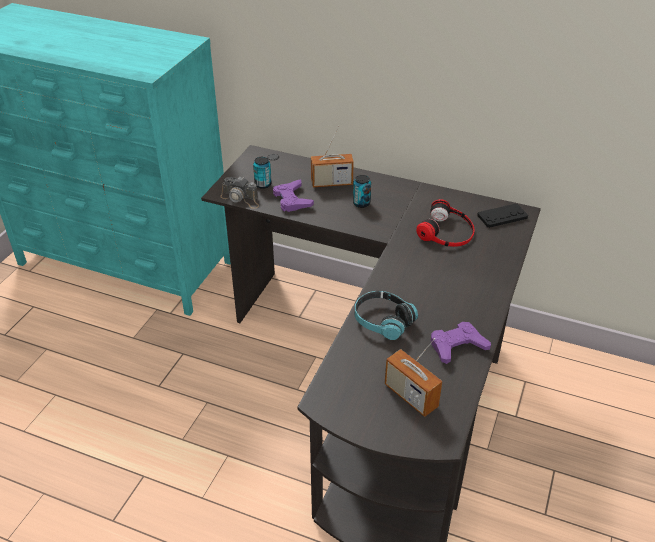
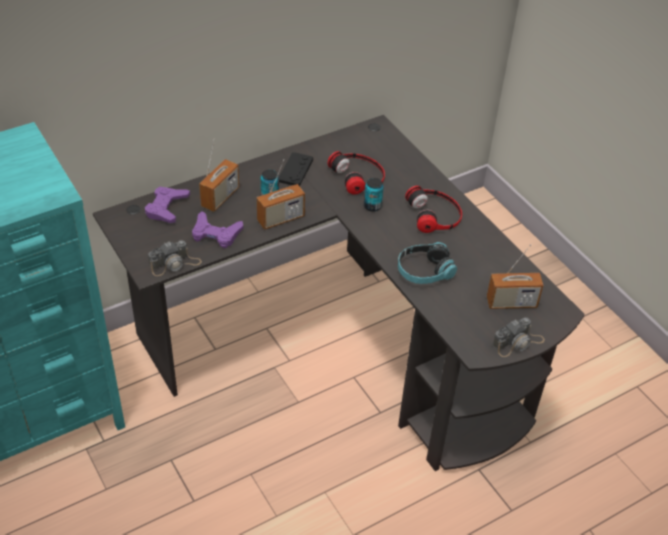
camera: 55 degrees left, 5 degrees up
(263, 184) = (170, 239): can -> can (372, 206)
(346, 219) = (280, 219): none -> radio
(364, 425) = (518, 342): none -> camera
(457, 346) = (485, 250): purple game controller -> purple game controller (166, 208)
(461, 294) = (435, 214): none -> headphones
(502, 216) = (373, 138): black game controller -> black game controller (295, 170)

